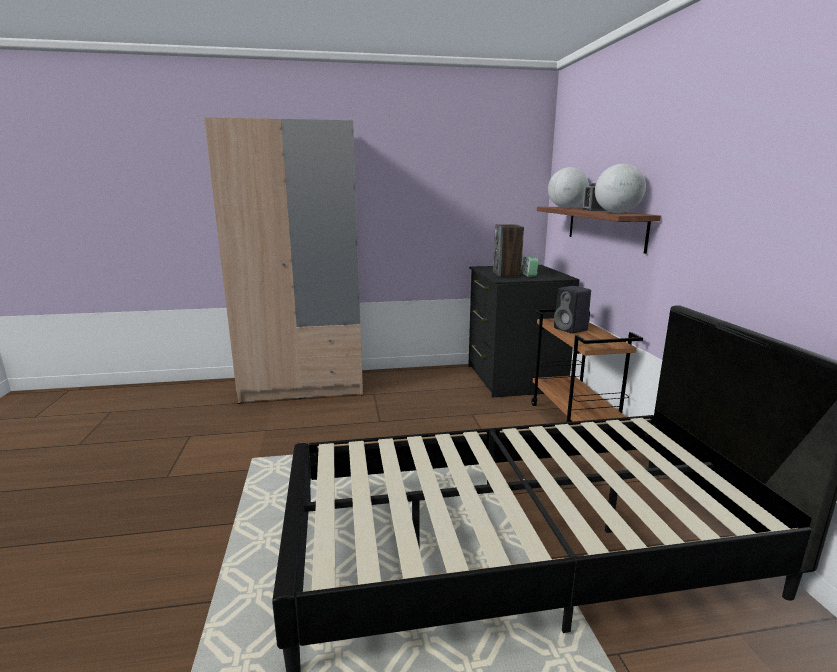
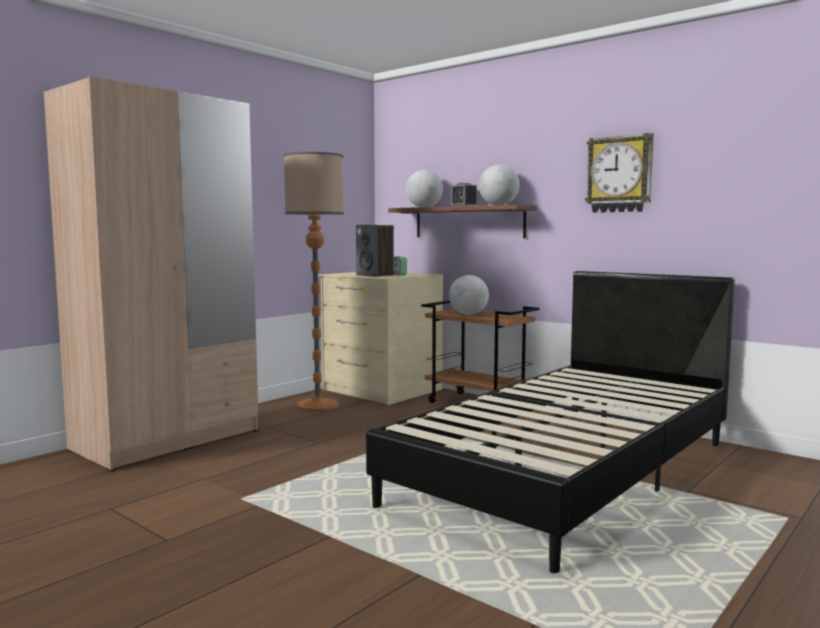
camera: 40 degrees left, 10 degrees down
(440, 382) = (318, 405): none -> floor lamp
(513, 378) = (381, 390): black dresser -> beige dresser
(571, 329) = (468, 314): black speaker -> globe
(750, 181) = (619, 174): none -> wall clock

